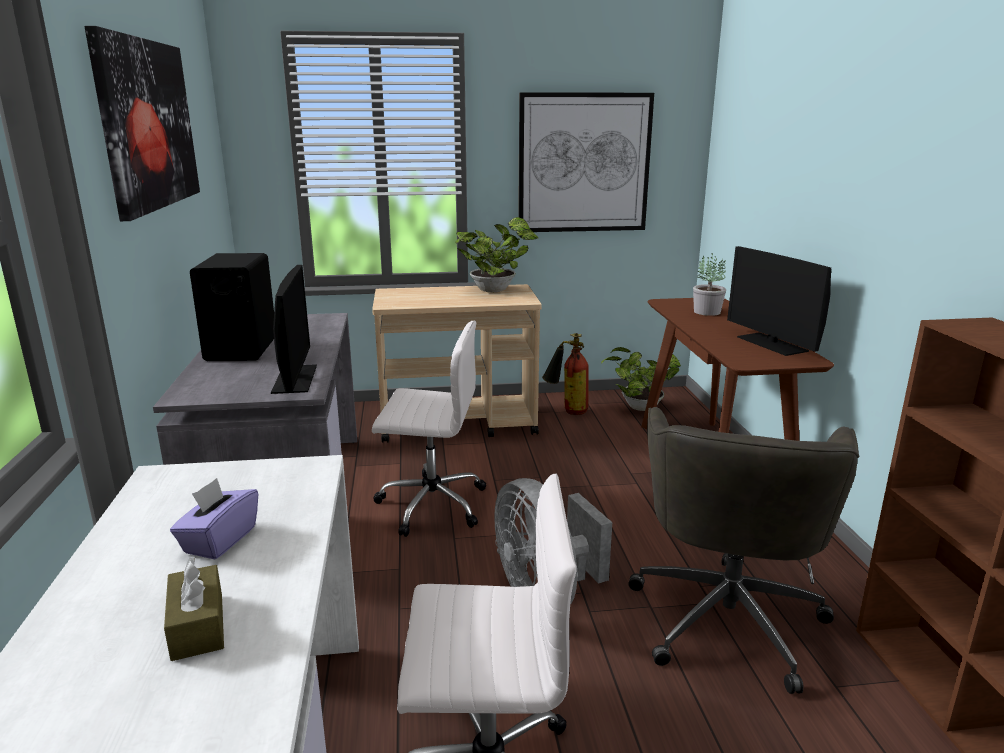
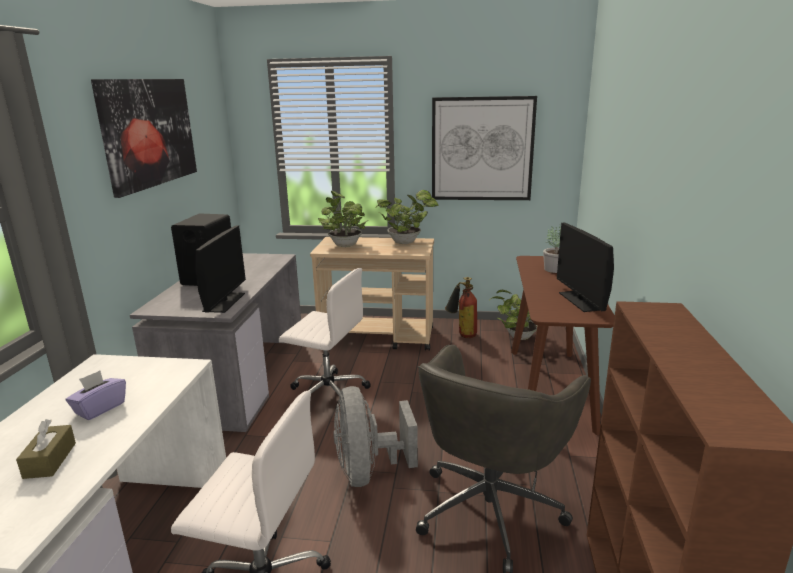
camera: 15 degrees right, 0 degrees up
(412, 296) = (344, 244): none -> potted plant

